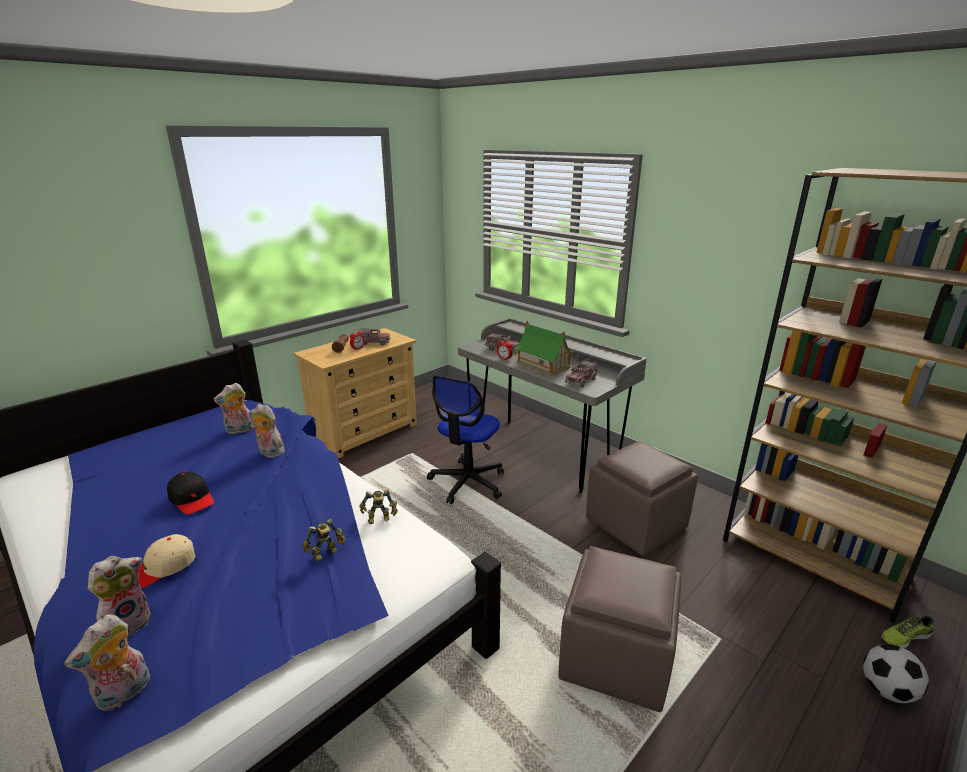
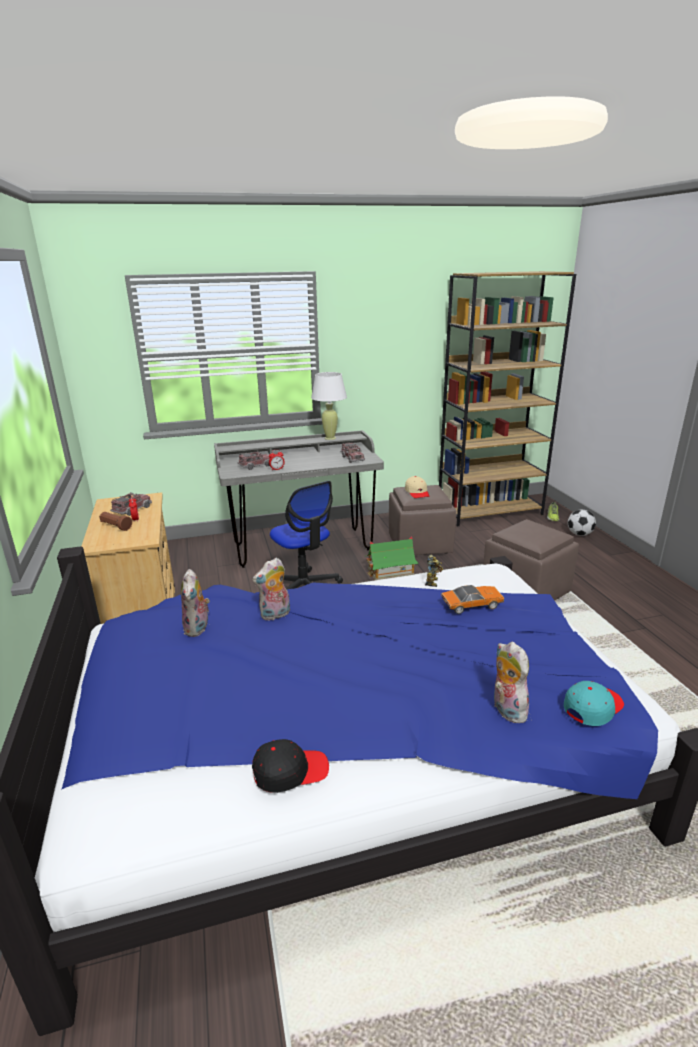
camera: 60 degrees left, 0 degrees up
(124, 694) = (592, 707): plush toy -> turquoise cap
(162, 568) = (440, 686): beige cap -> beige cap (417, 492)
(192, 499) = (329, 665): black cap -> black cap (290, 771)
(326, 553) = (471, 604): toy robot -> toy car
(542, 365) = (309, 462): toy house -> toy house (390, 571)
(596, 352) = (330, 438): none -> white table lamp

